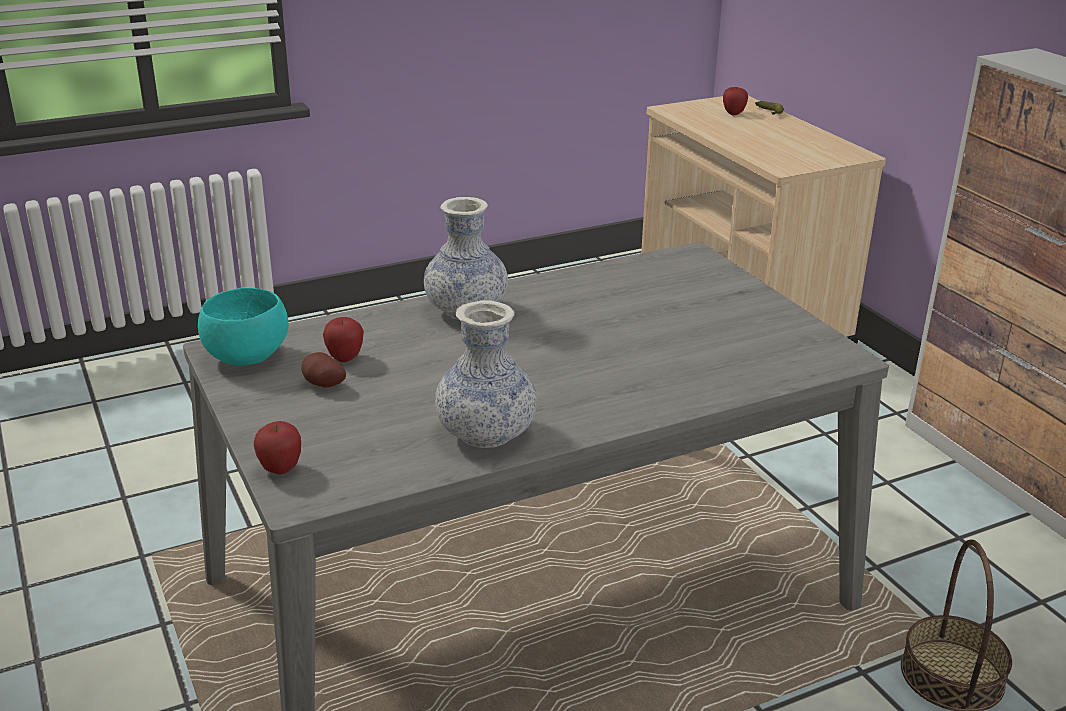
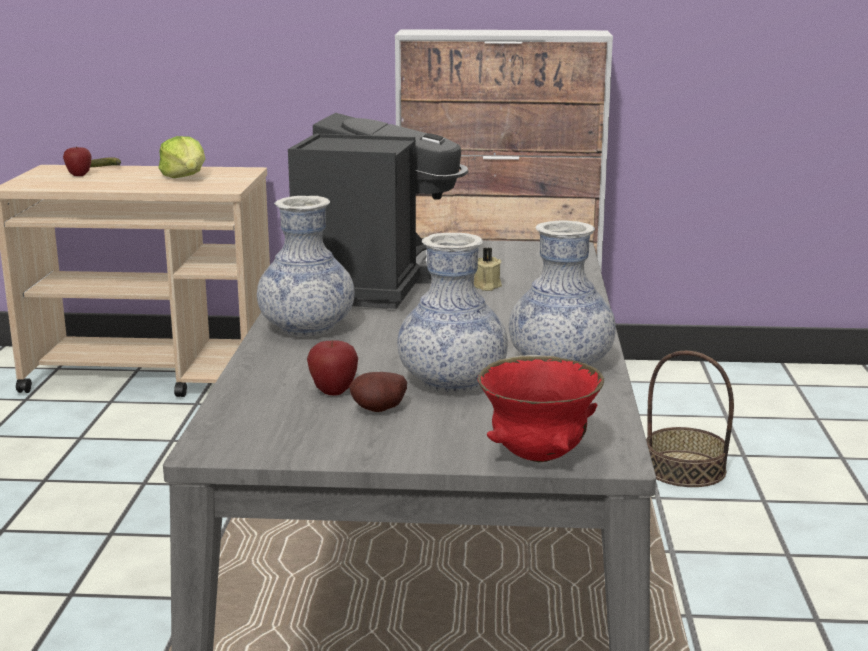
camera: 60 degrees left, 10 degrees down
(245, 357) = (258, 436): turquoise bowl -> none
(280, 469) = (538, 456): apple -> red bowl
(402, 397) = (452, 383): none -> vase
(610, 301) = (373, 282): none -> coffee machine
(661, 349) = (486, 286): none -> beige candle
(793, 144) = (185, 177): none -> lettuce

